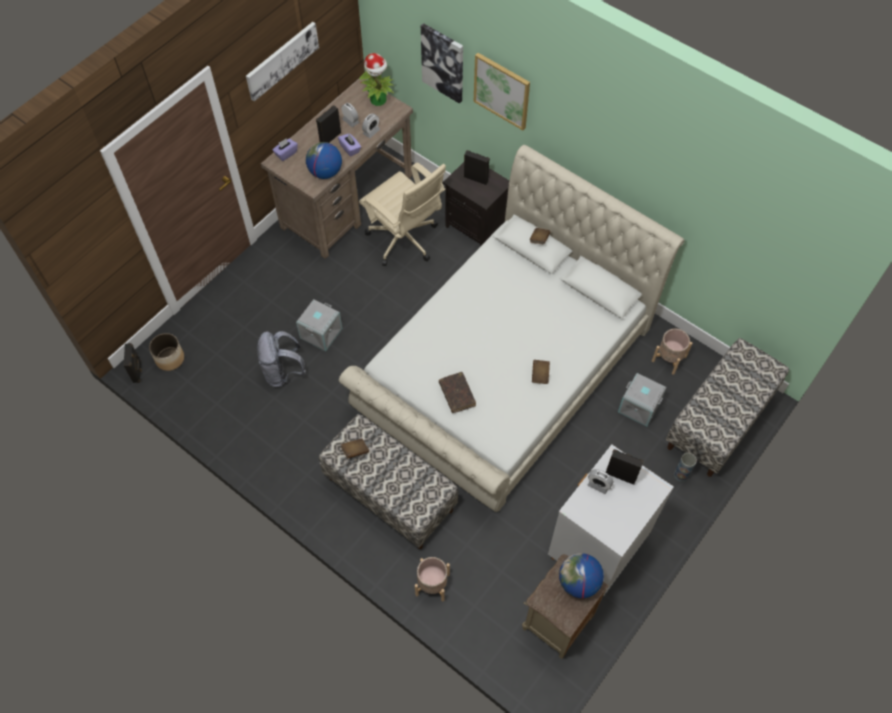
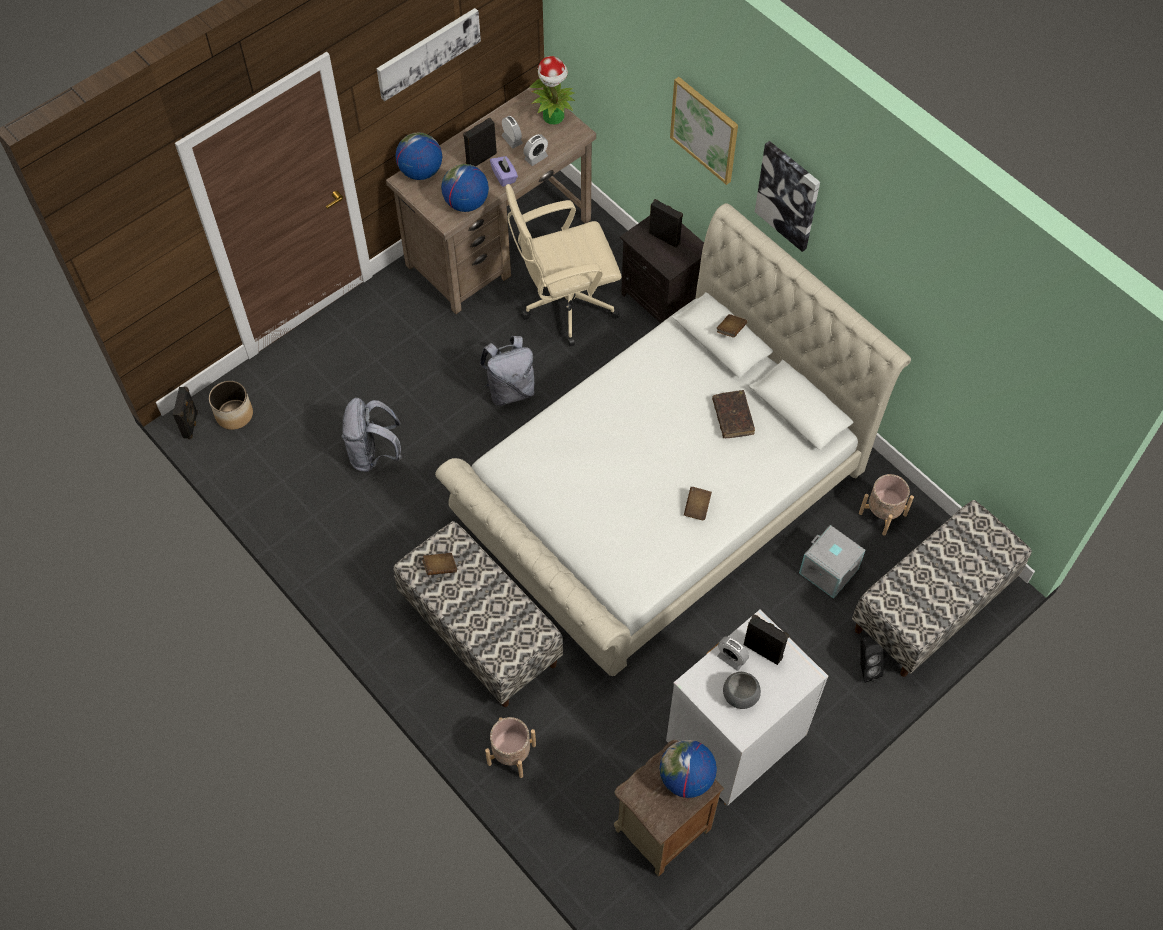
camera: 10 degrees right, 0 degrees up
(286, 153) = (420, 171): purple tissue box -> globe
(320, 332) = (431, 410): grey storage box -> none
(377, 309) = (510, 390): none -> grey backpack
(405, 241) = (564, 306): beige office chair -> beige office chair turned 105 degrees clockwise
(443, 62) = (637, 82): picture -> picture (788, 195)
(457, 394) = (584, 516): brown book -> brown book (733, 417)
(611, 513) = (740, 695): none -> grey bowl
(681, 474) = (865, 668): vase -> black speaker

